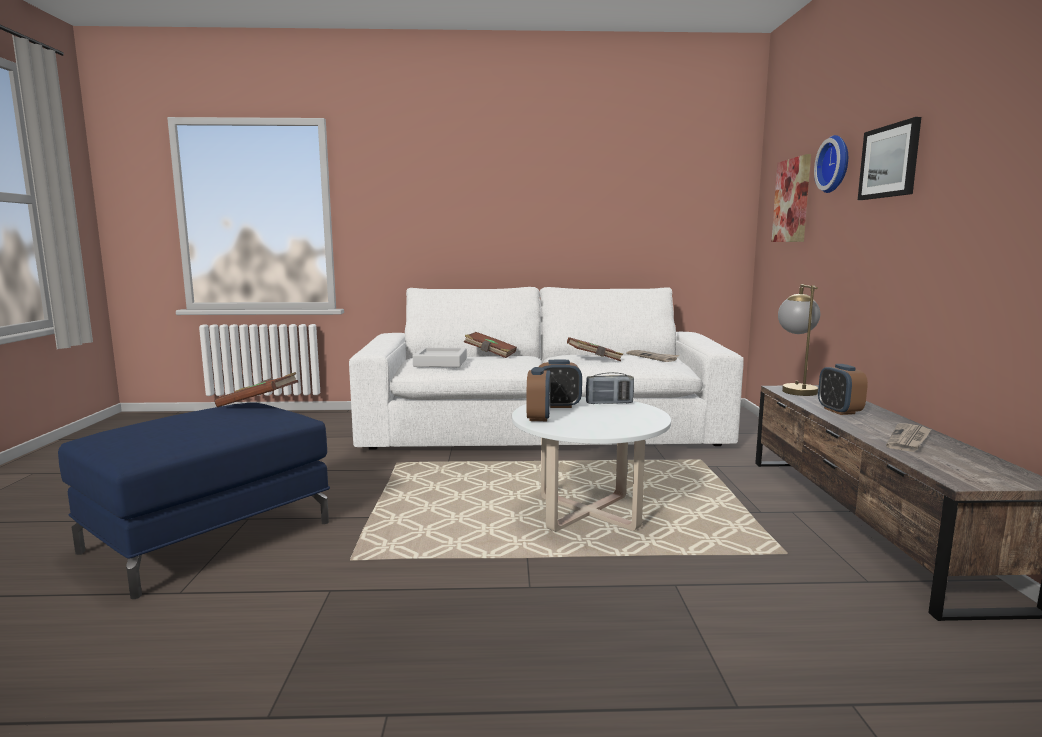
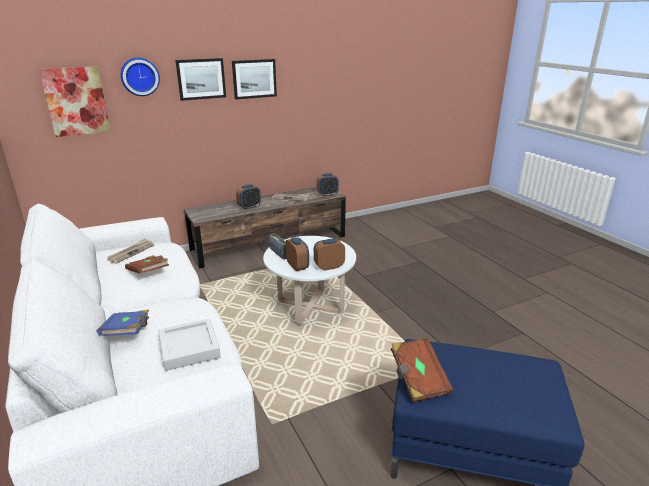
camera: 115 degrees left, 15 degrees up
(490, 354) = (128, 332): brown book -> blue book
(795, 389) = (201, 215): table lamp -> none
(957, 473) = (327, 194): none -> alarm clock
(961, 153) = (254, 79): none -> picture

